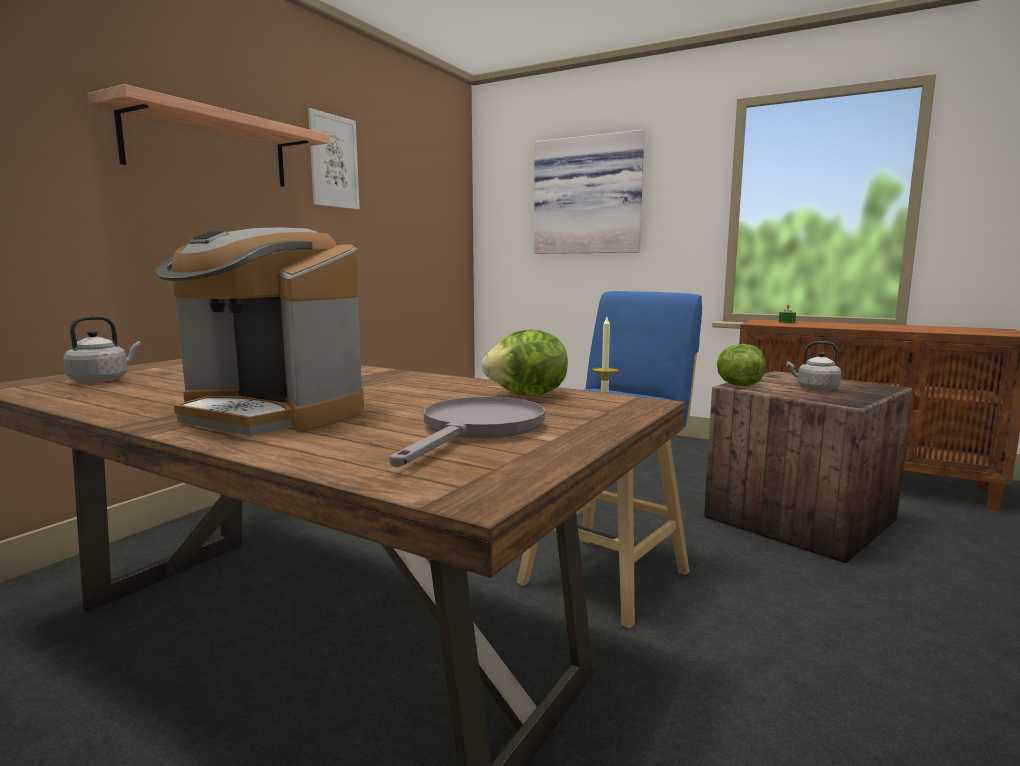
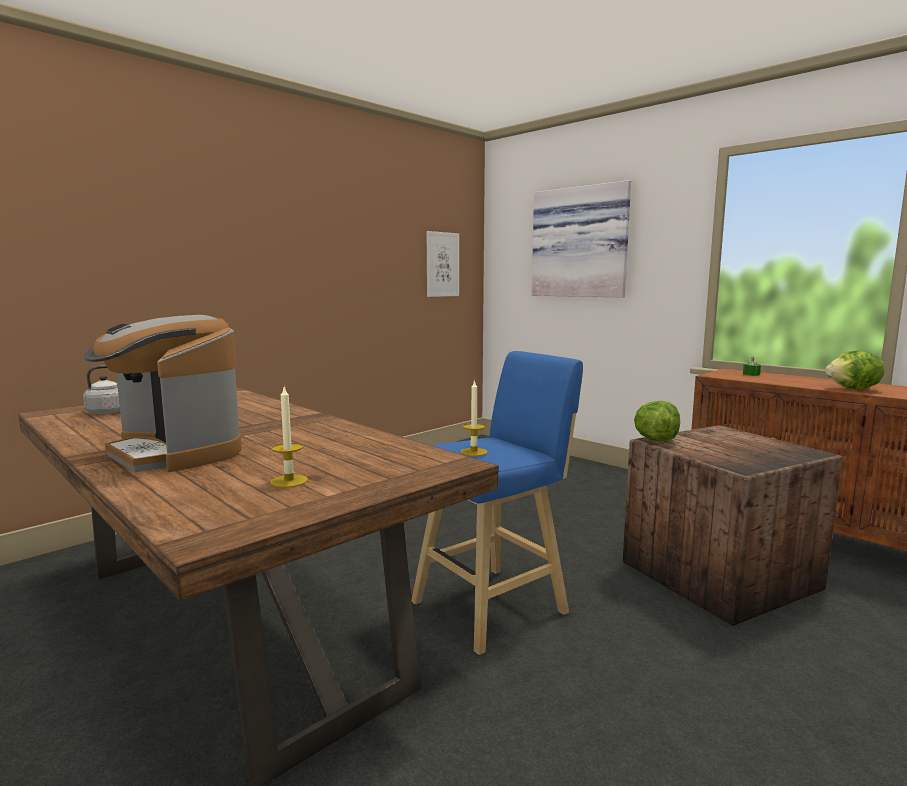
camera: 15 degrees right, 0 degrees up
(209, 148) = (227, 223): shelf -> none
(334, 161) = (340, 223): picture -> picture (442, 264)
(477, 430) = (289, 481): grey frying pan -> candle
(528, 395) = (379, 449): lettuce -> lettuce (854, 389)
(815, 389) = (729, 449): grey kettle -> none

